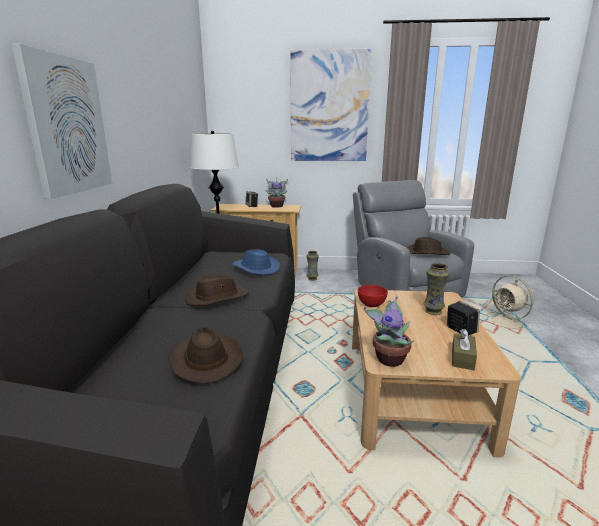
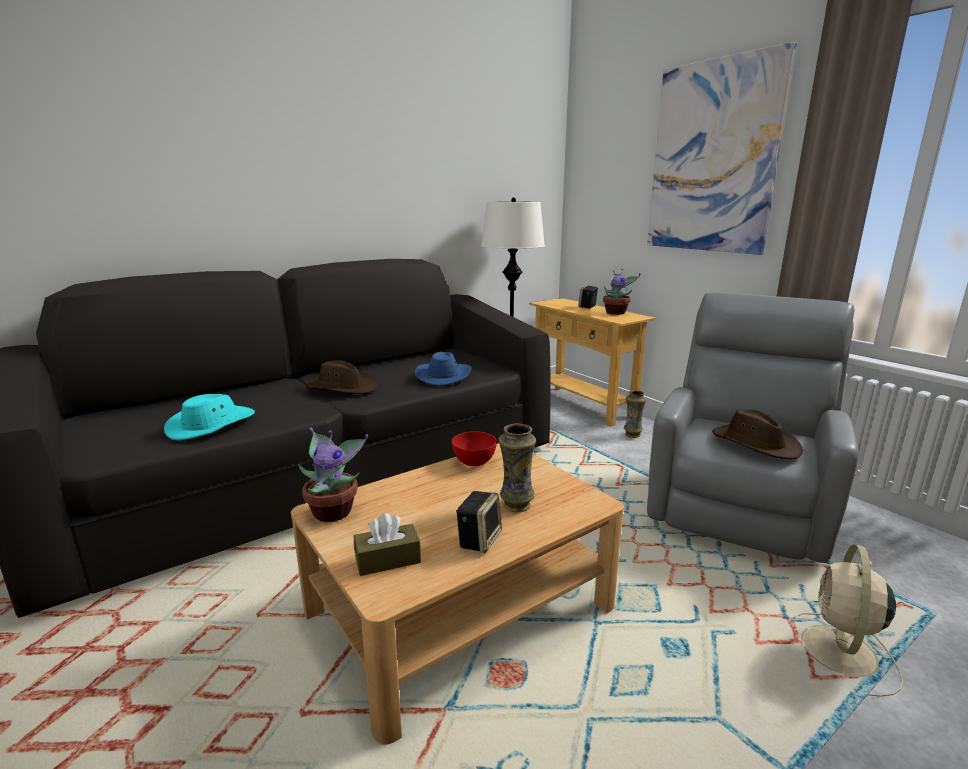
camera: 50 degrees right, 0 degrees up
(67, 126) = (244, 192): picture -> none
(205, 360) = (211, 425): brown hat -> turquoise hat

